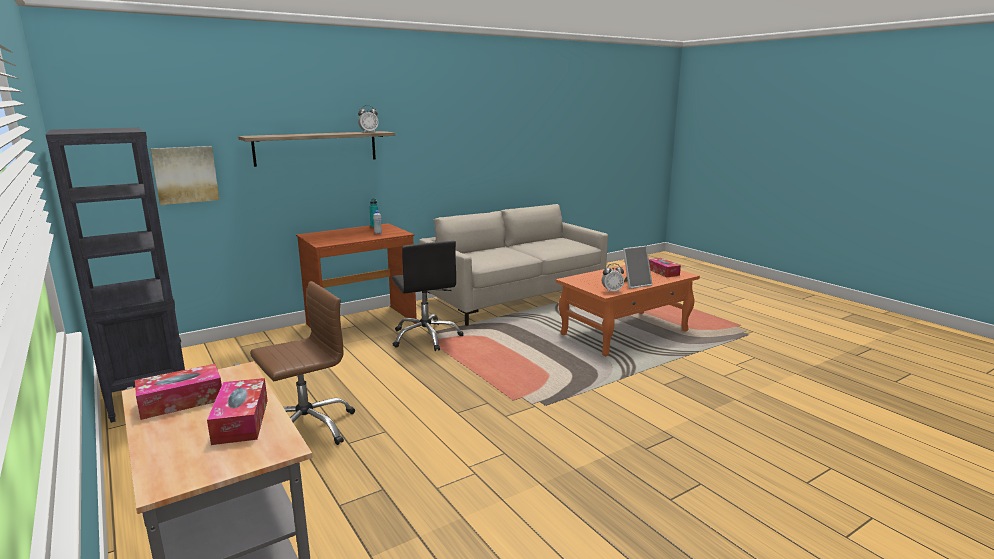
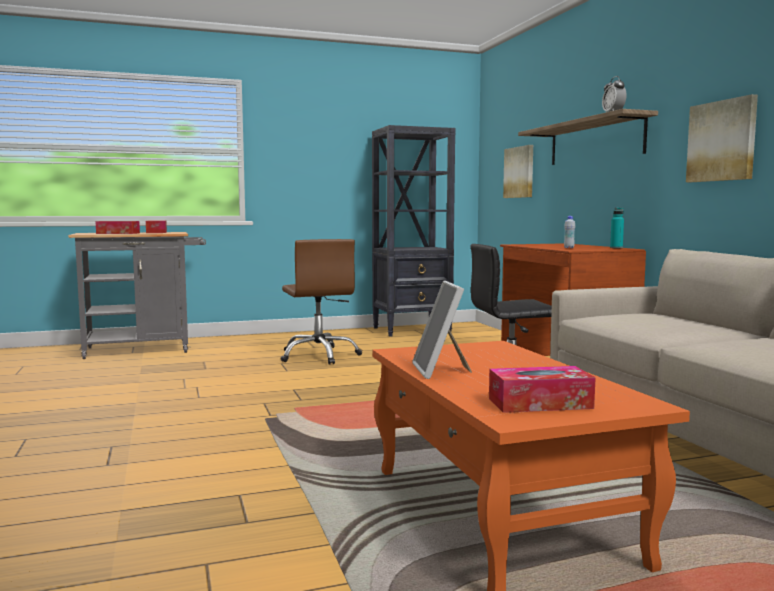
camera: 105 degrees right, 10 degrees down
(434, 154) = (722, 141): none -> picture
(612, 291) = (408, 355): alarm clock -> none

